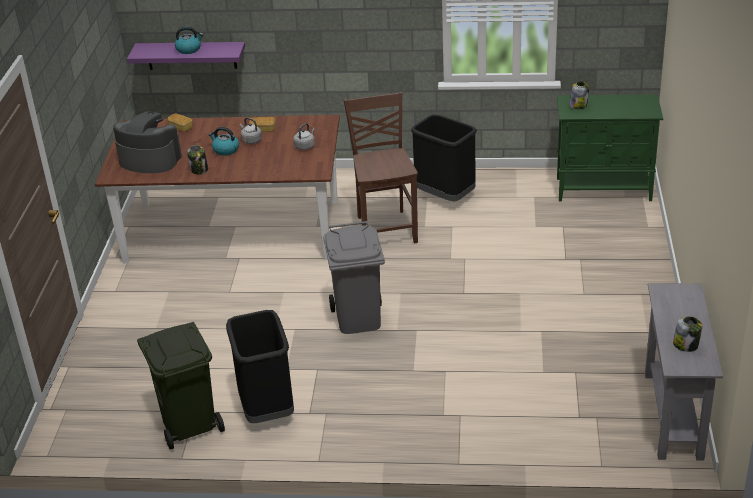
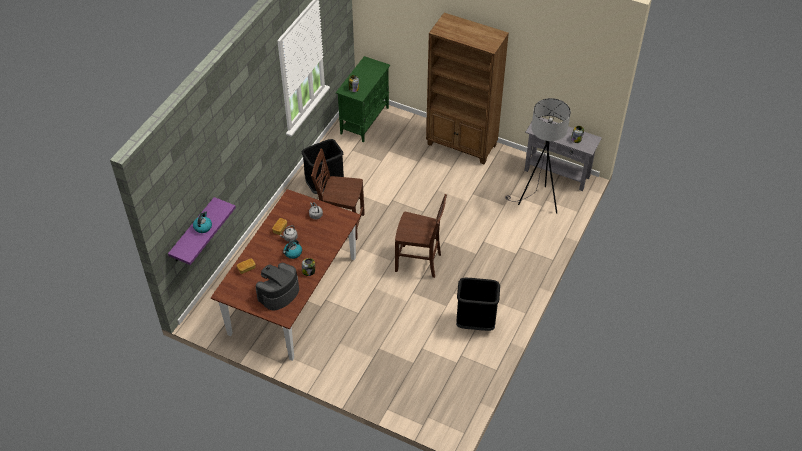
camera: 70 degrees left, 15 degrees up
(190, 424) = (471, 360): green trash can -> none
(357, 318) = (419, 262): grey trash can -> brown chair
(581, 408) = (537, 202): none -> grey floor lamp
(640, 291) = (462, 145): none -> brown bookcase

